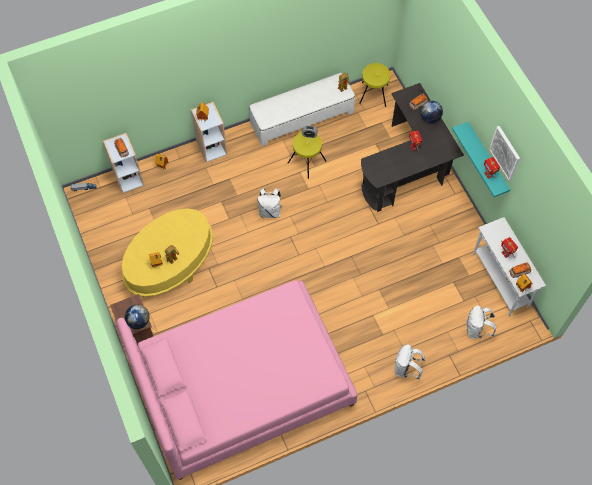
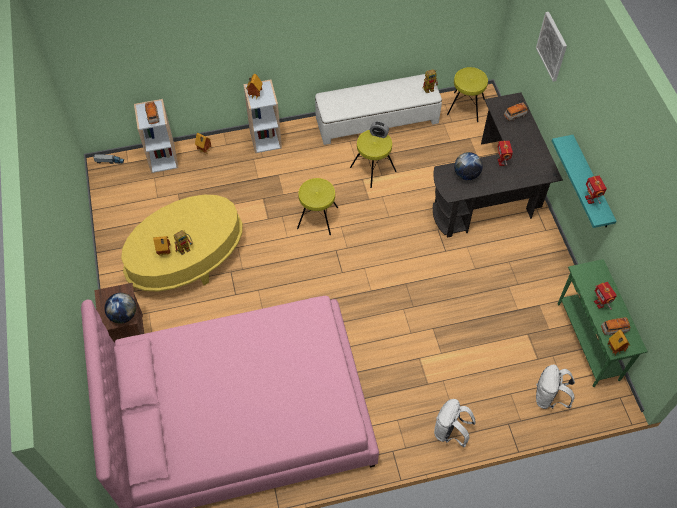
camera: 10 degrees right, 5 degrees down
(270, 211) = (318, 217): white backpack -> yellow stool
(430, 118) = (527, 132): globe -> globe (466, 174)
(501, 280) = (589, 341): white console table -> green console table
(505, 153) = (616, 171): picture -> picture (552, 46)

